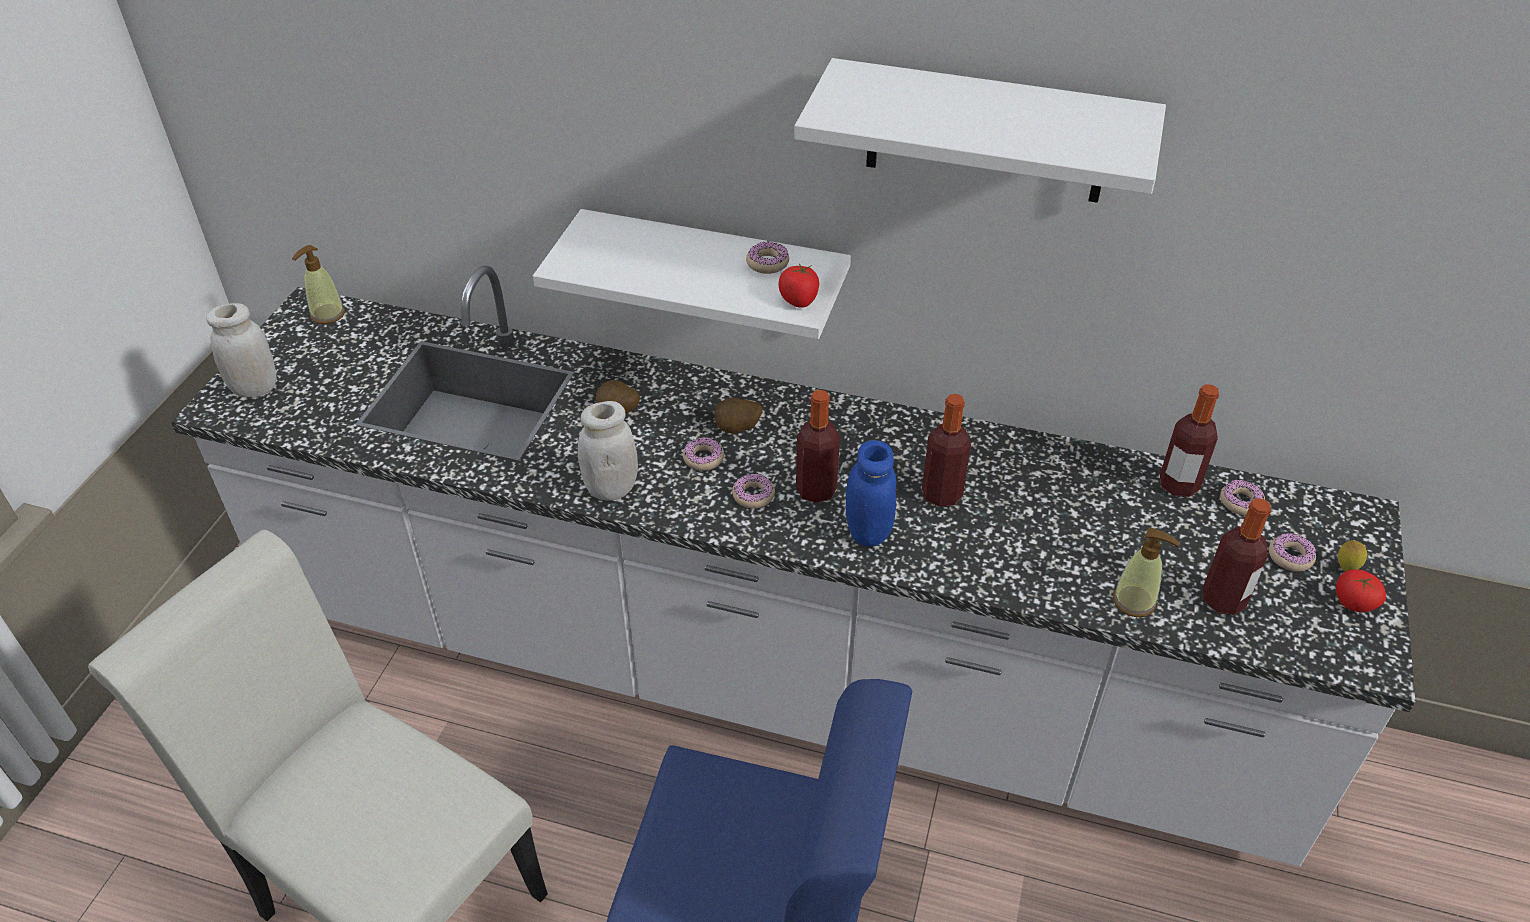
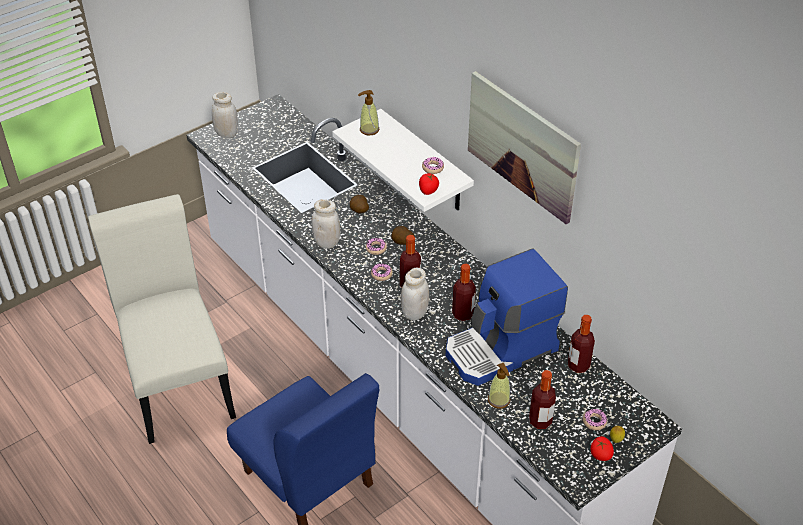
camera: 35 degrees right, 0 degrees up
(327, 314) = (280, 112): soap dispenser -> soap dispenser (369, 130)
(868, 531) = (414, 313): blue jar -> white jar
(987, 132) = (522, 146): white shelf -> picture
(1054, 519) = (501, 350): none -> coffee machine
(1241, 502) = (599, 388): donut -> none

